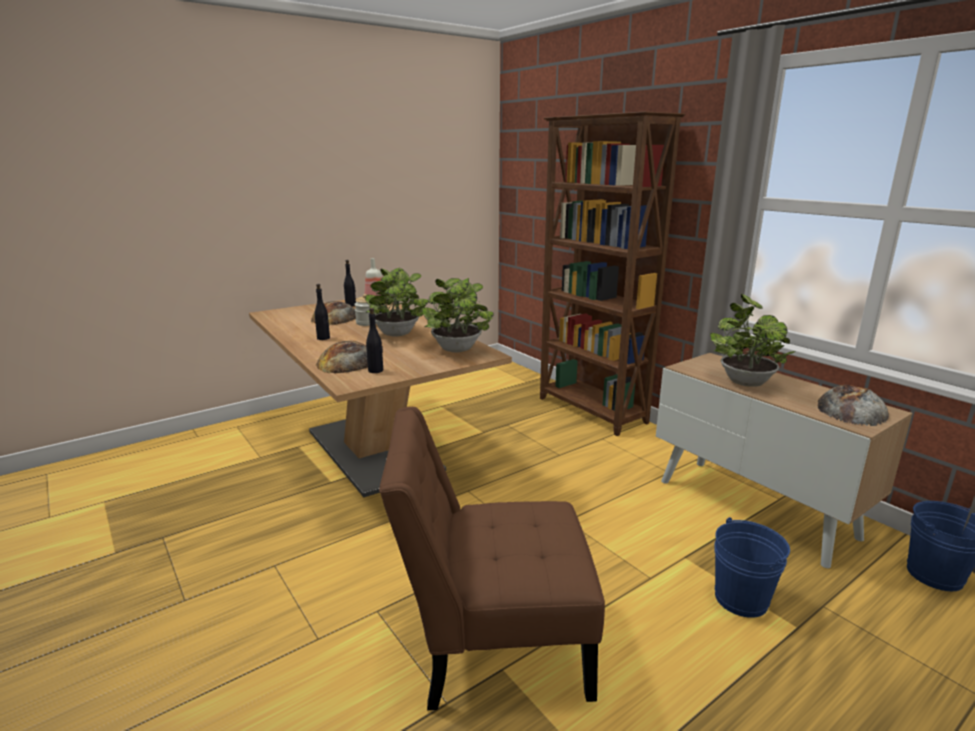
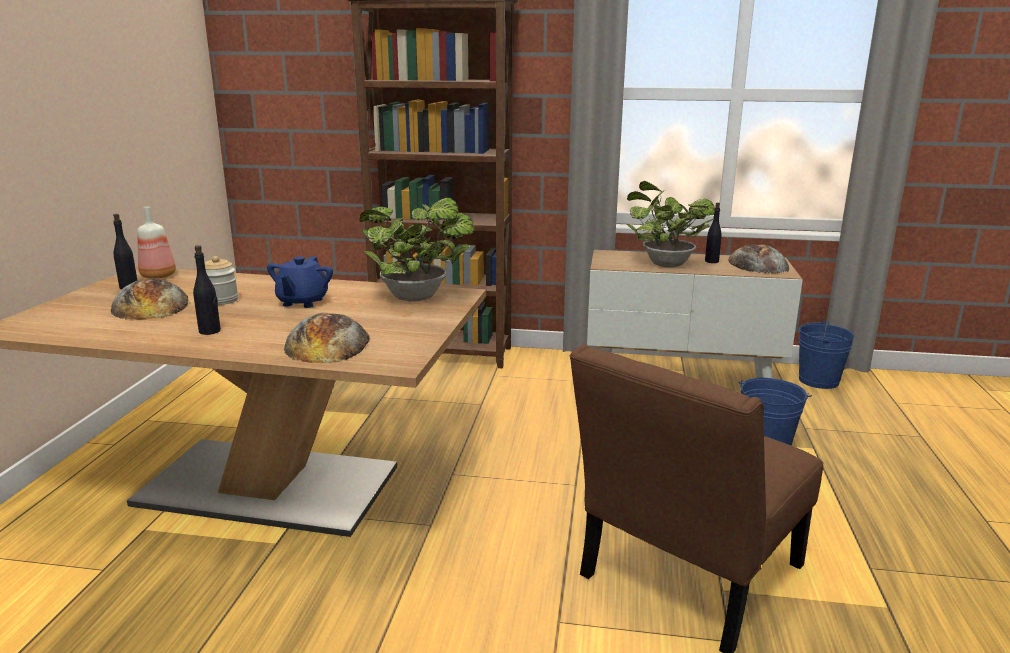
camera: 45 degrees left, 0 degrees up
(376, 370) = (388, 342): black bottle -> black bottle (712, 261)
(397, 335) = (302, 302): potted plant -> blue teapot

